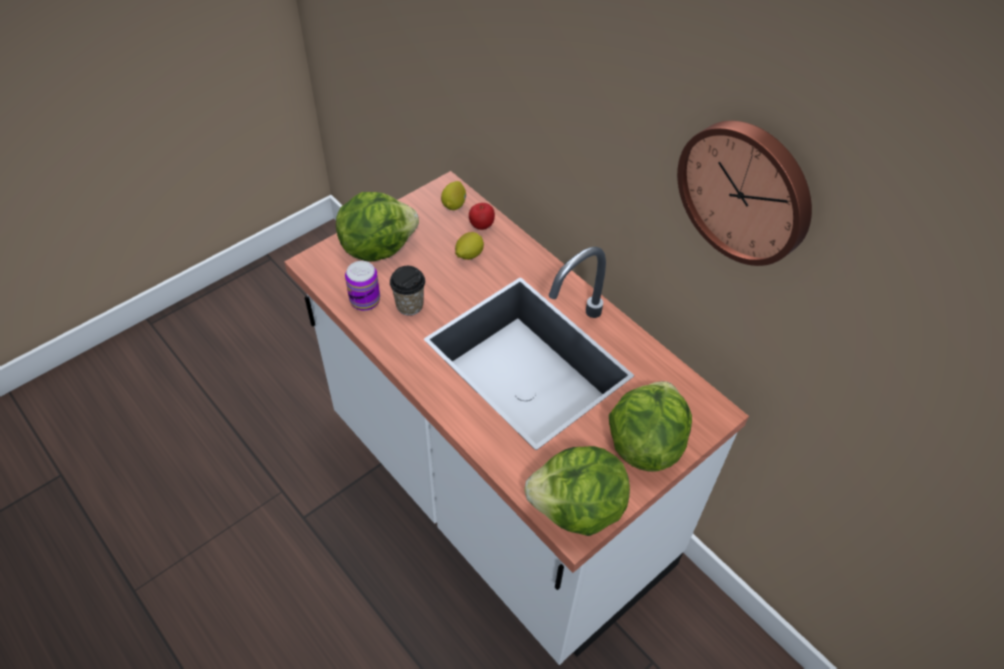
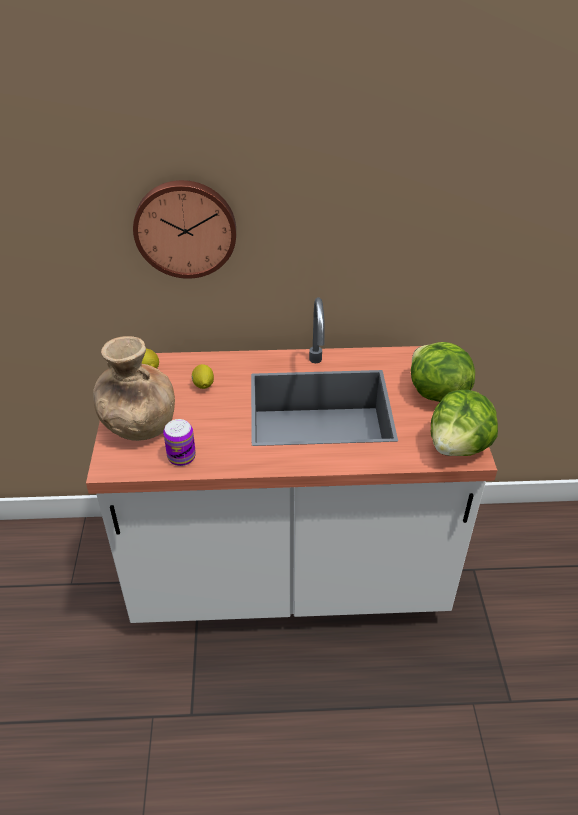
camera: 50 degrees left, 10 degrees down
(377, 246) = (138, 425): lettuce -> brown vase
(409, 305) = (214, 436): cup -> none
(481, 226) = (185, 367): apple -> none
(747, 191) = (410, 185): wall clock -> wall clock (185, 228)

